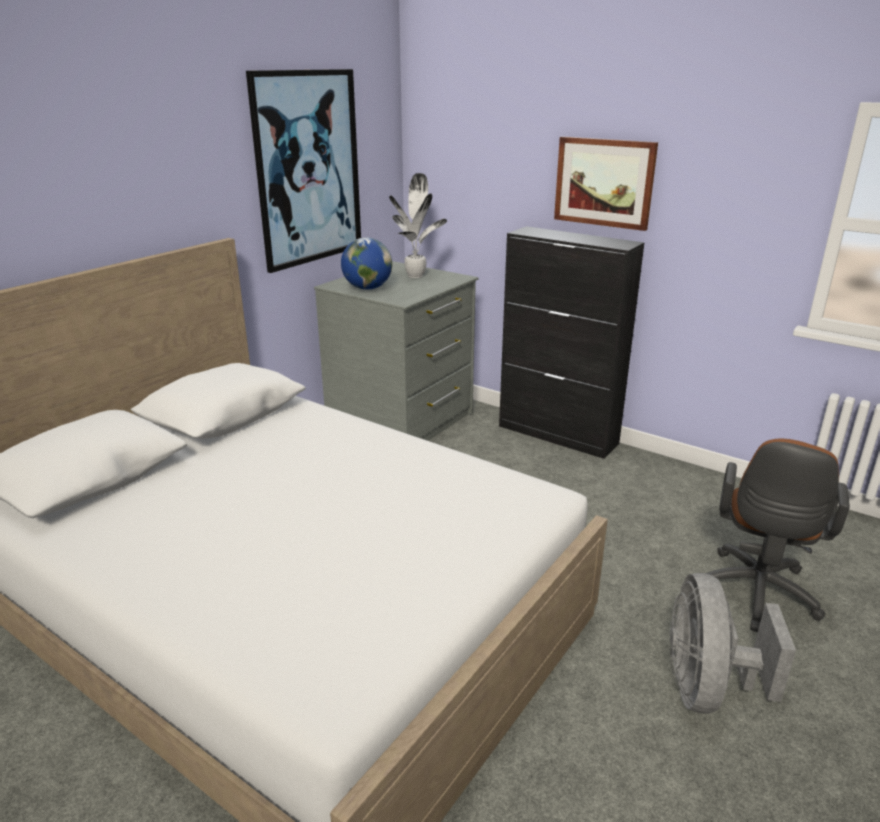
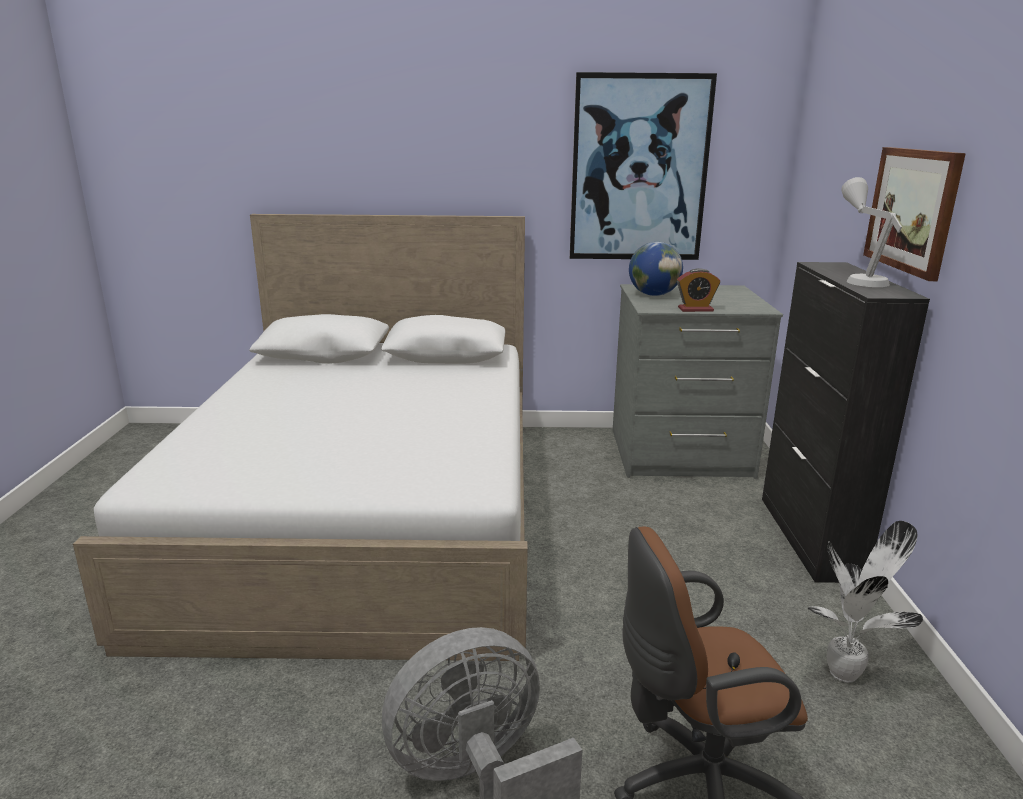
camera: 55 degrees right, 5 degrees down
(416, 275) = (725, 298): potted plant -> potted plant (845, 673)
(428, 291) = (695, 309): none -> alarm clock
(577, 237) = (859, 278): none -> grey table lamp

